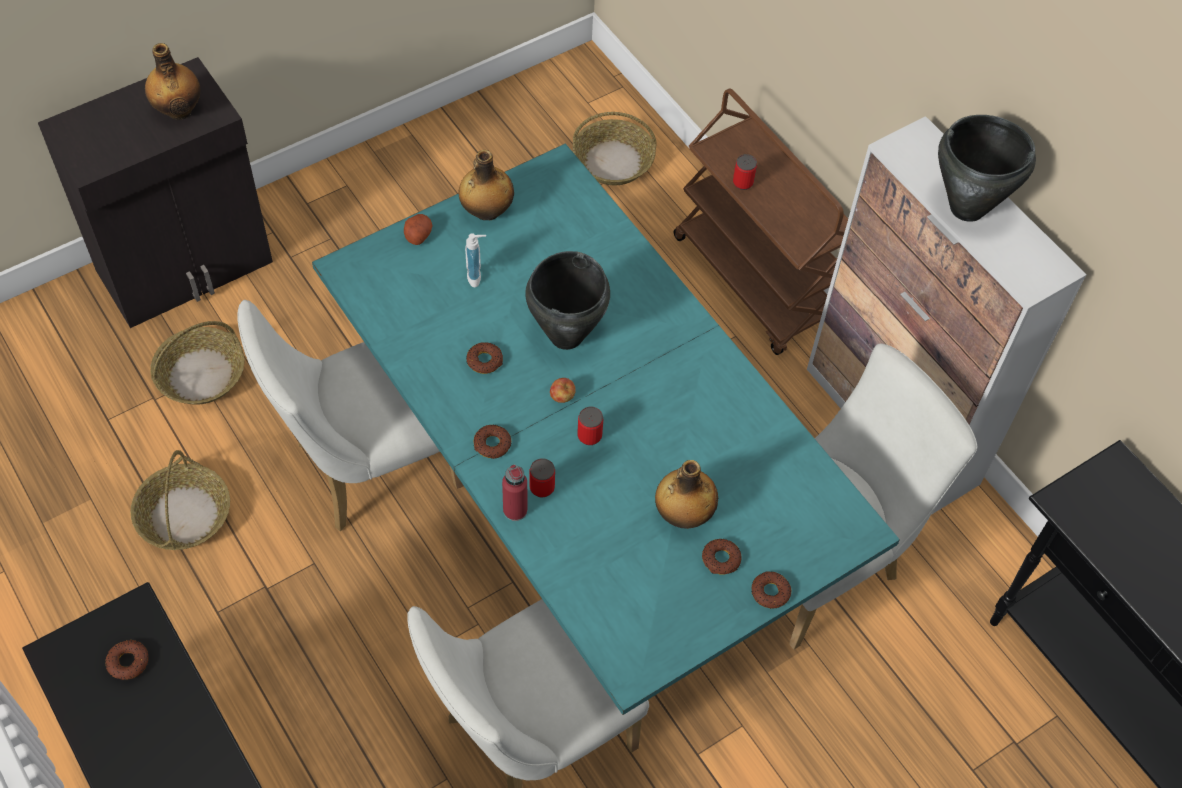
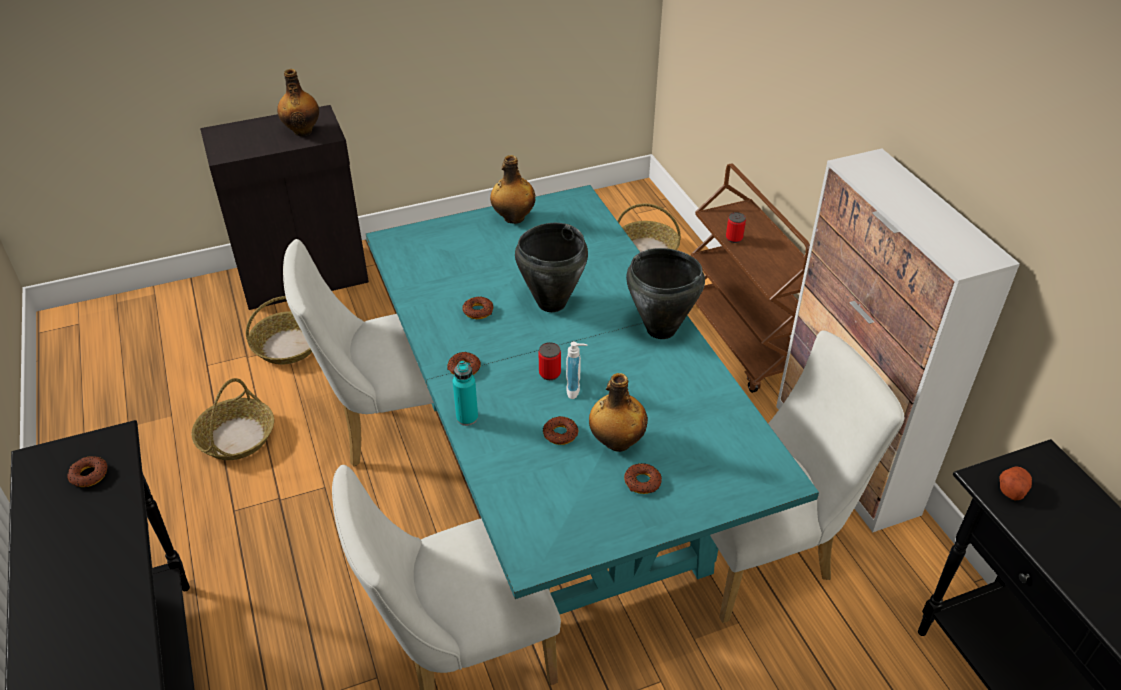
camera: 15 degrees right, 15 degrees down
(418, 234) = (454, 226): potato -> potato (1011, 489)
(477, 276) = (491, 257): soap dispenser -> soap dispenser (576, 390)
(515, 510) = (467, 418): red bottle -> turquoise bottle
(542, 487) = (496, 404): can -> none
(562, 397) = (535, 343): apple -> none
(770, 592) = (683, 515): donut -> donut (560, 434)
(967, 209) = (910, 208): black cooking pot -> black cooking pot (661, 330)

